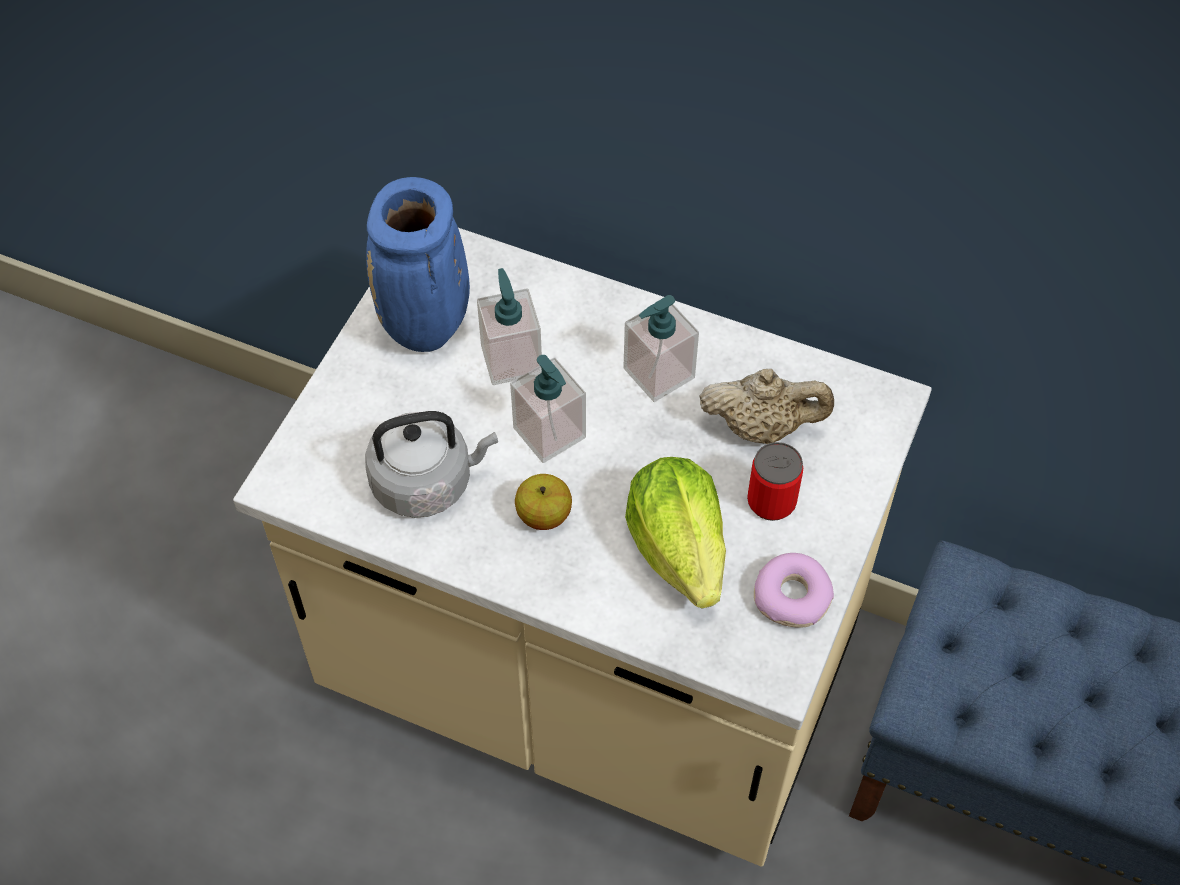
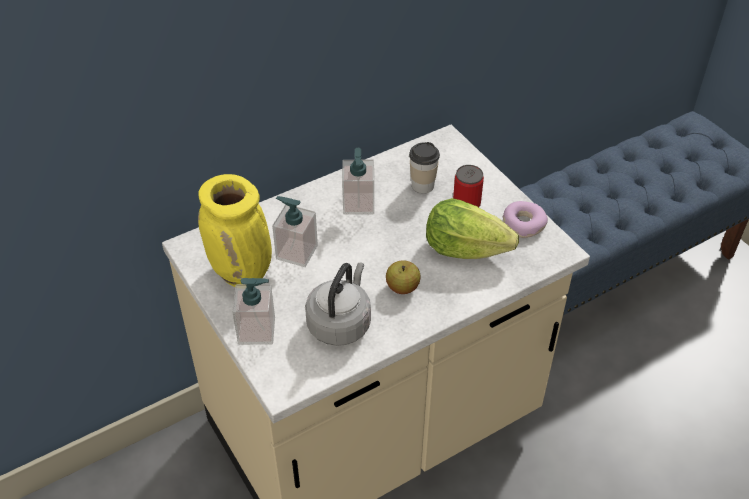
camera: 55 degrees left, 10 degrees down
(427, 328) = (243, 274): blue vase -> yellow vase
(549, 433) = (355, 260): soap dispenser -> soap dispenser (257, 331)
(762, 427) = (422, 185): beige teapot -> cup

